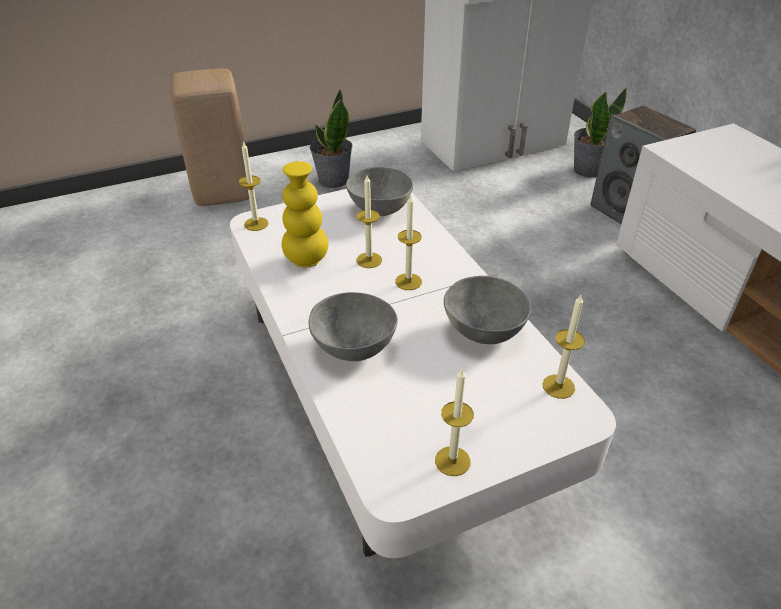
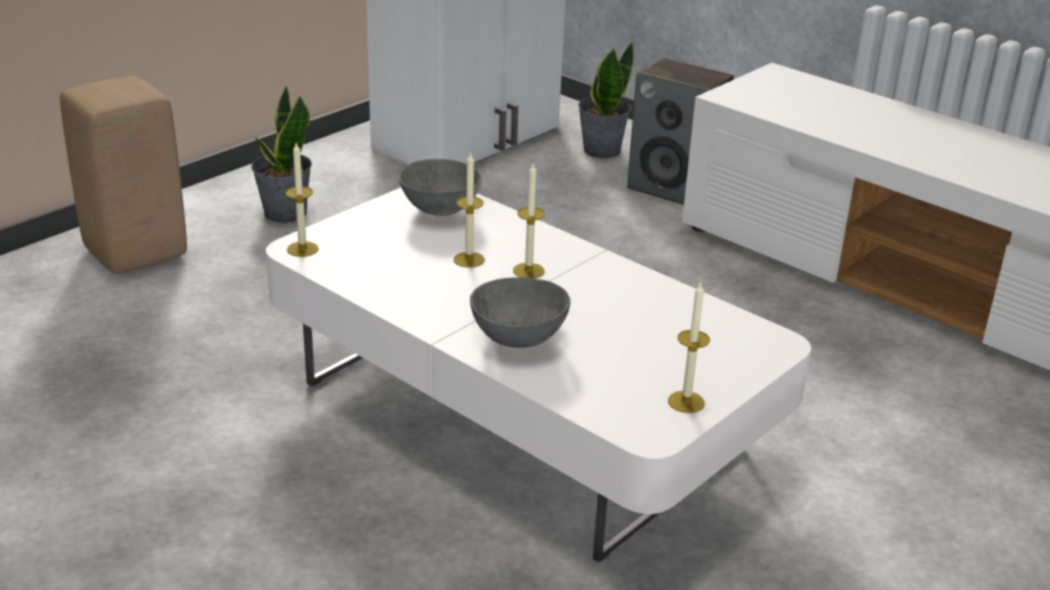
camera: 25 degrees left, 10 degrees down
(306, 260) = (397, 272): yellow vase -> none
(482, 330) = (637, 296): grey bowl -> none
(558, 386) = (741, 326): candle -> none

